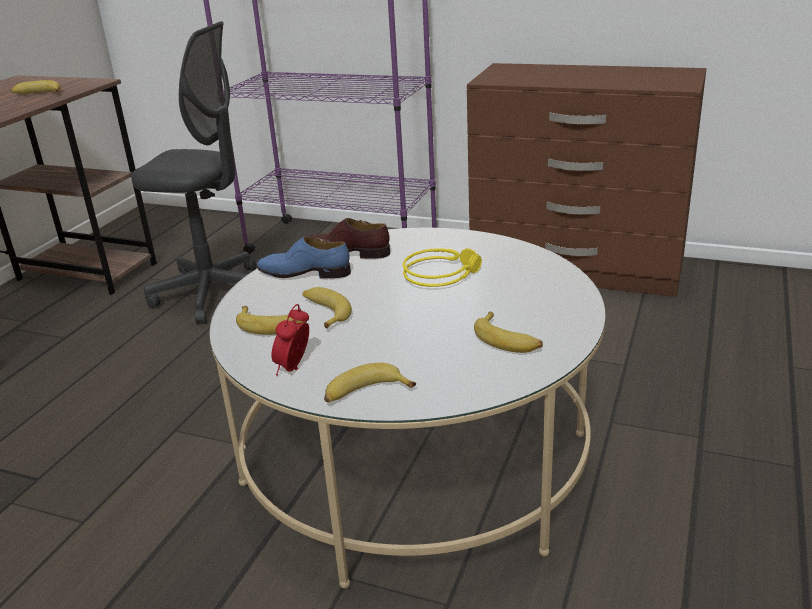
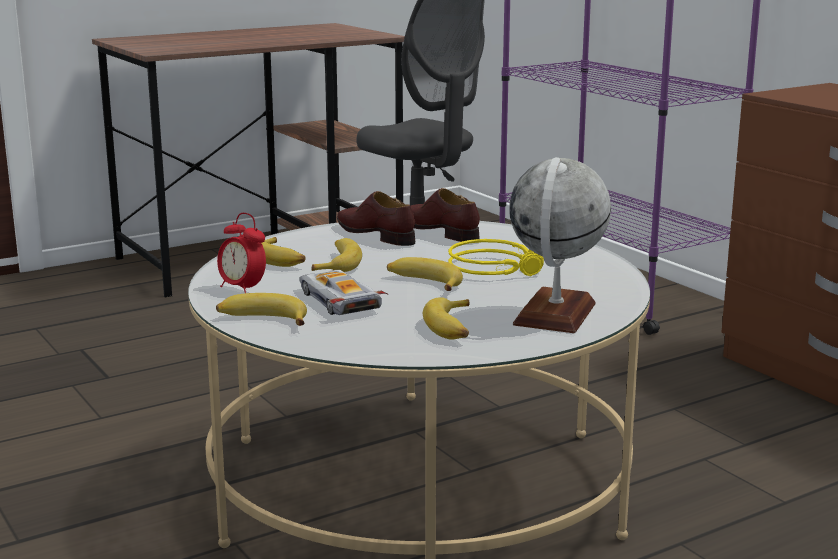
camera: 35 degrees right, 10 degrees down
(37, 94) = (317, 36): banana -> banana (424, 283)
(294, 368) = (242, 289): alarm clock -> alarm clock turned 105 degrees counterclockwise
(304, 273) = (375, 234): blue shoe -> brown shoe
(388, 349) = (338, 301): none -> toy car
(547, 300) = (555, 314): none -> globe

